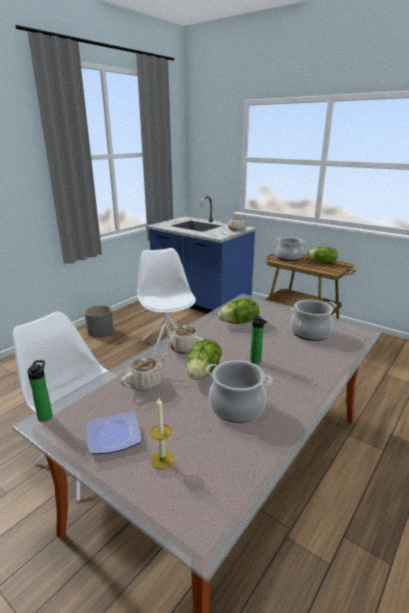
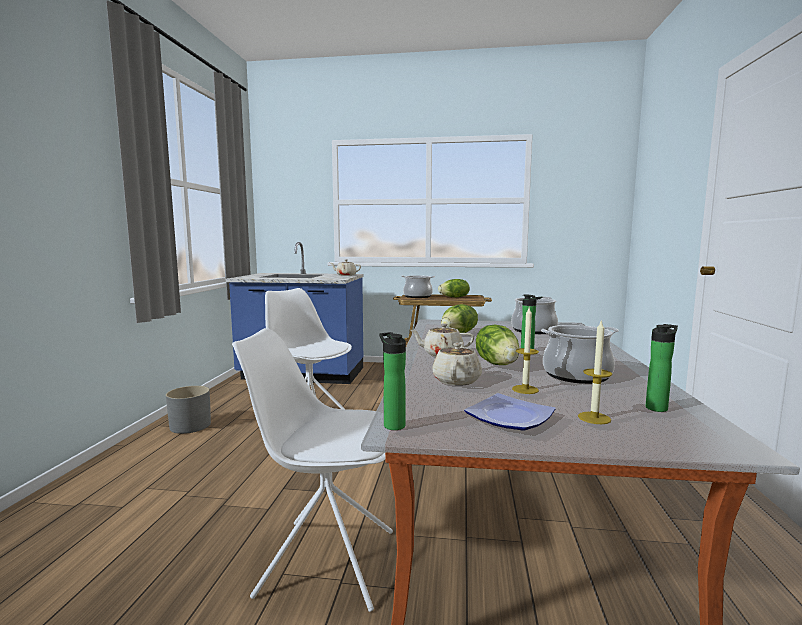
camera: 30 degrees left, 15 degrees down
(171, 410) = (525, 389): none -> candle
(227, 469) = (657, 407): none -> bottle

